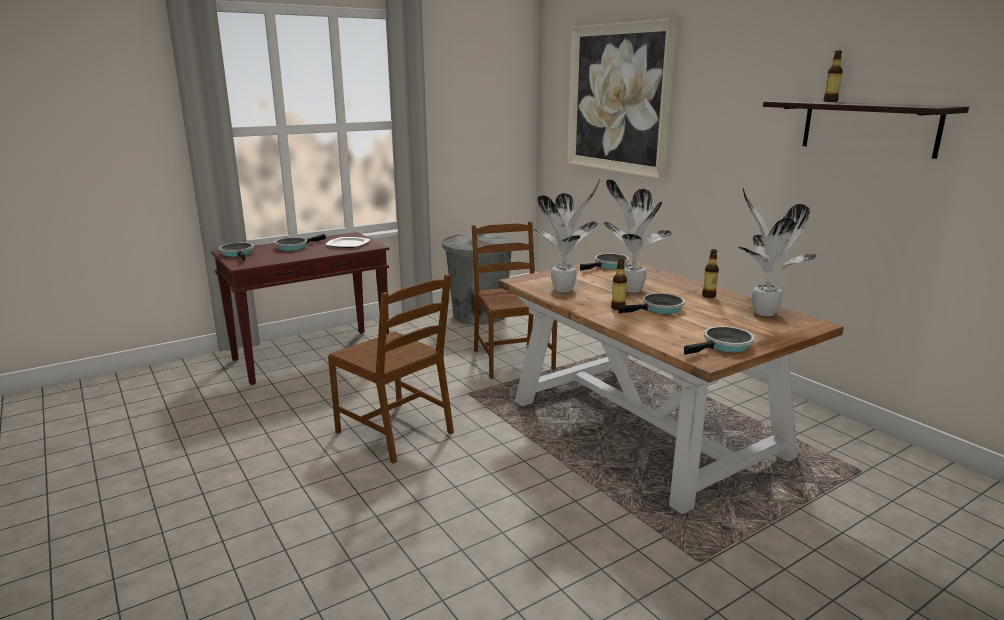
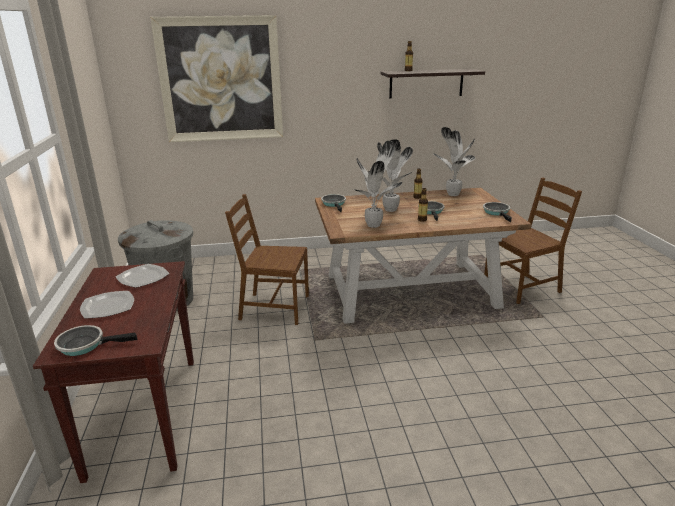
camera: 65 degrees left, 5 degrees up
(294, 247) = (107, 307): frying pan -> plate
(396, 432) = (353, 386): brown chair -> brown chair (522, 287)

